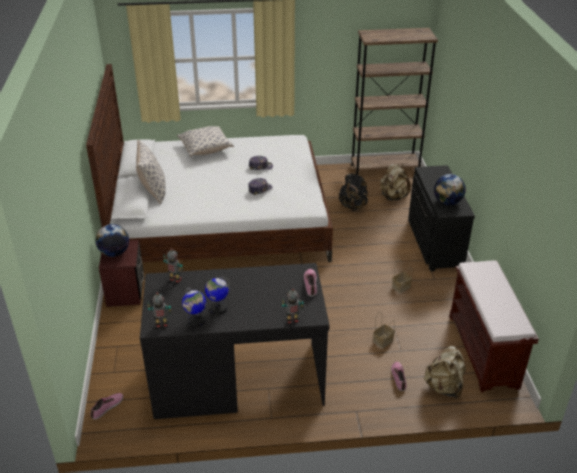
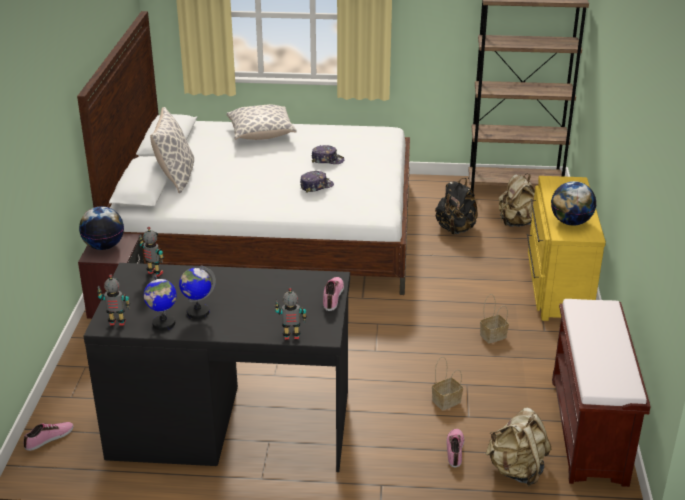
camera: 10 degrees right, 5 degrees down
(433, 242) = (556, 285): black dresser -> yellow dresser

